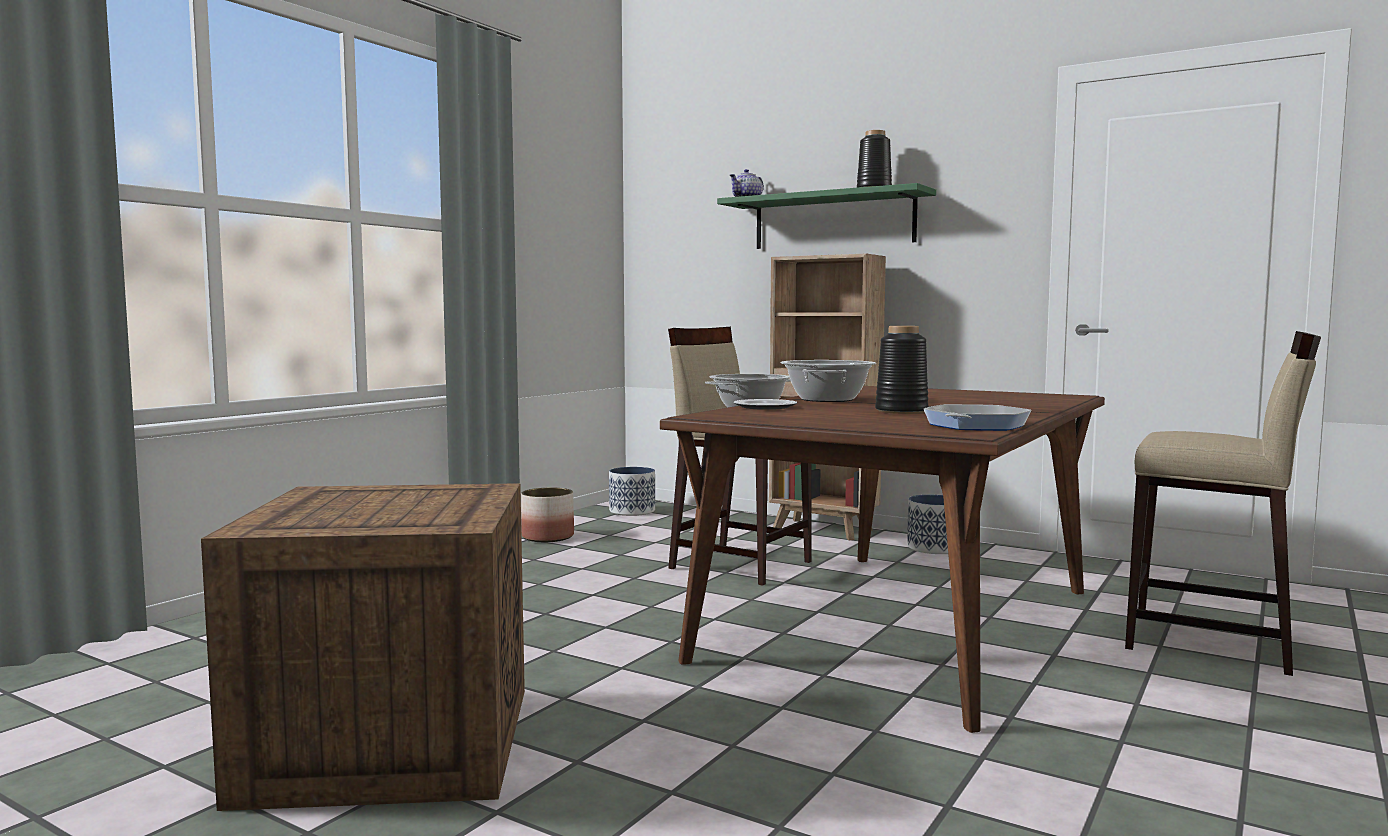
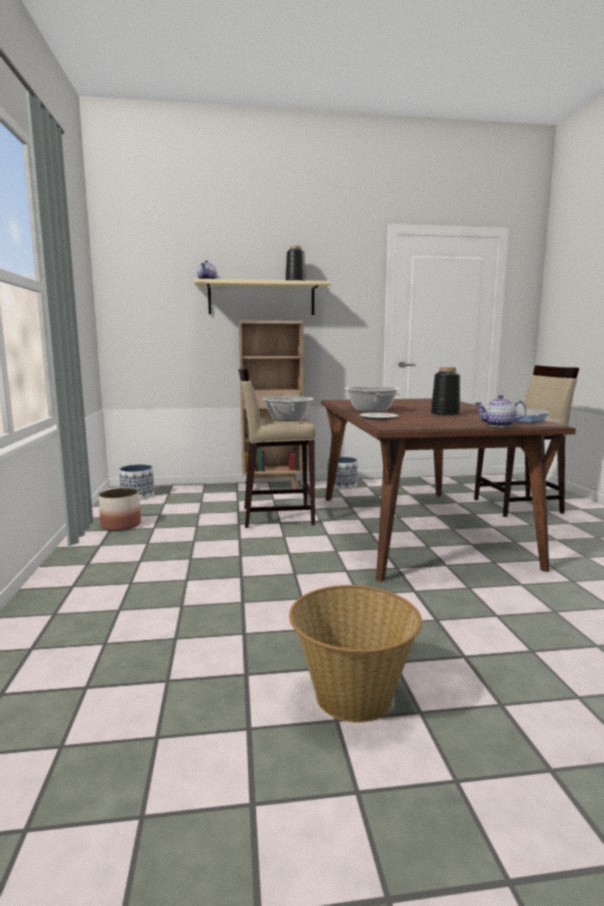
camera: 40 degrees left, 5 degrees up
(388, 741) = (352, 696): crate -> basket
(833, 221) = (261, 299): green shelf -> beige shelf
(871, 428) = (499, 425): none -> teapot

